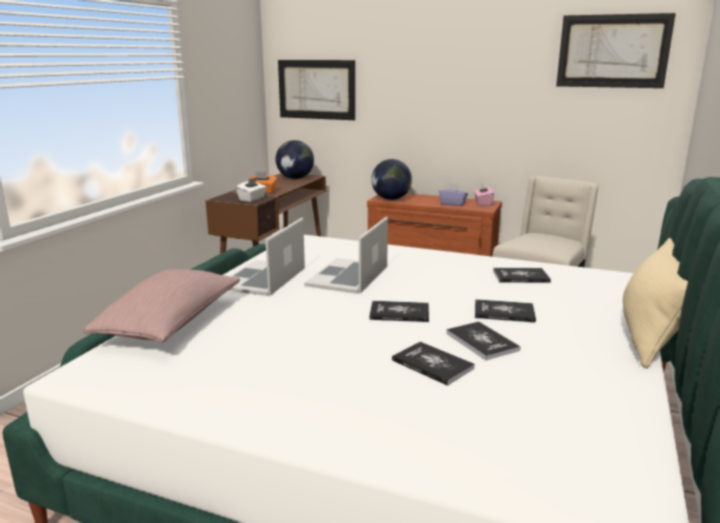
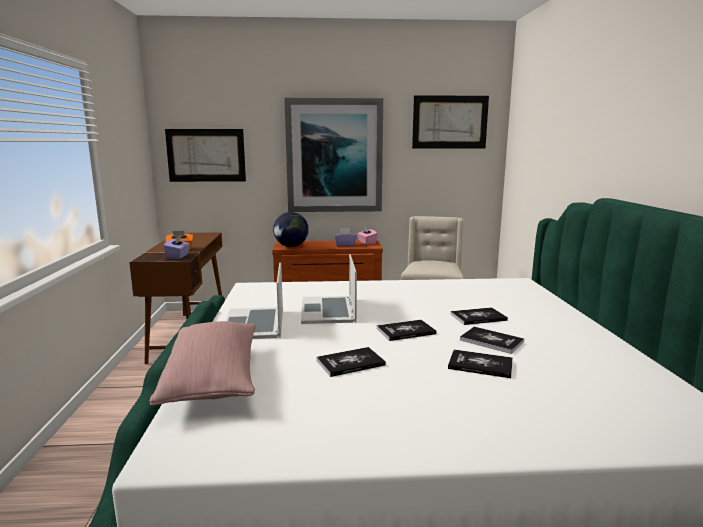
camera: 25 degrees left, 5 degrees down
(252, 199) = (178, 256): white tissue box -> purple tissue box
(295, 178) = (196, 236): globe -> none
(455, 94) = (334, 156): none -> picture
(520, 276) = (456, 290): book -> book (350, 363)
(649, 333) = (581, 315): beige pillow -> none

